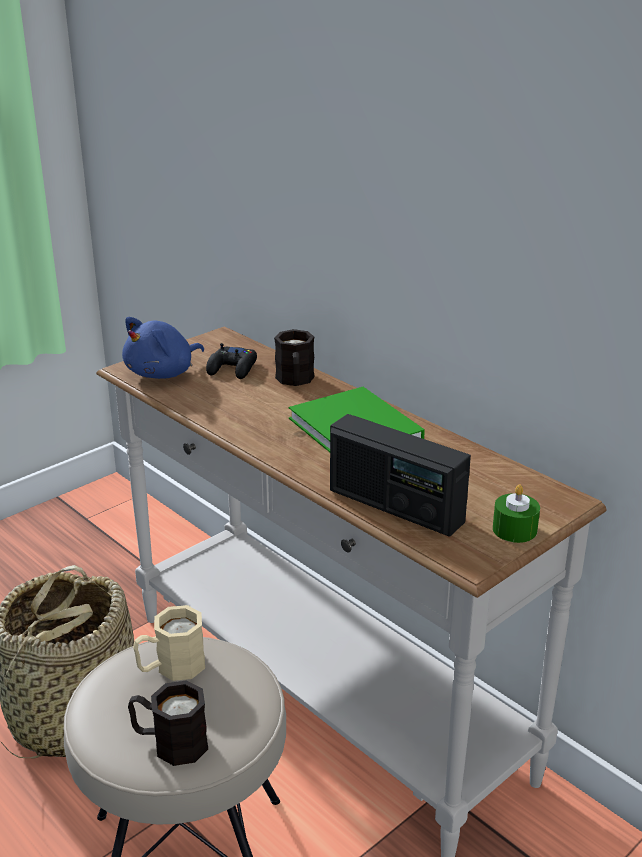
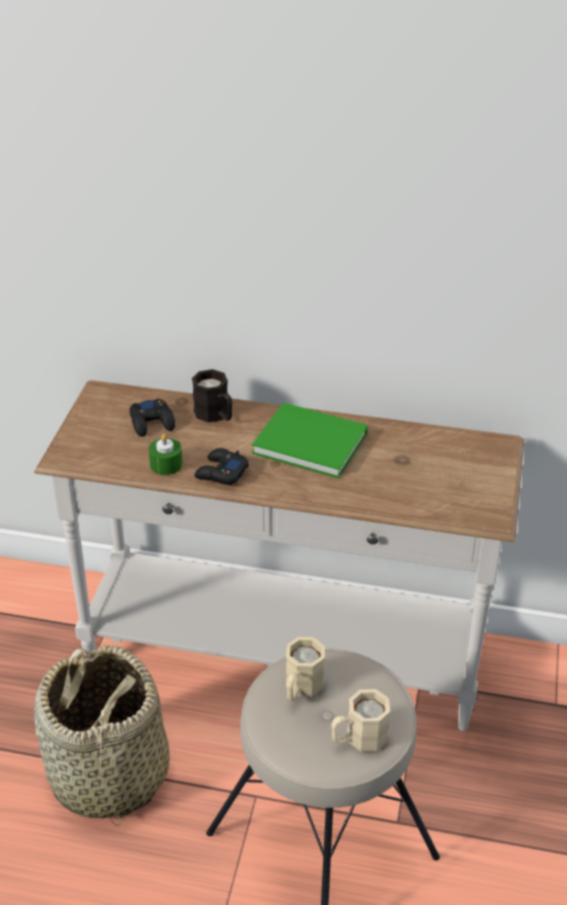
camera: 35 degrees left, 10 degrees up
(163, 373) = (100, 450): blue plush toy -> none
(170, 743) = (358, 738): black mug -> beige mug
(240, 423) = (221, 473): none -> black game controller
(395, 506) = (406, 497): radio -> none
(514, 529) = (493, 482): green candle -> green candle (166, 464)

